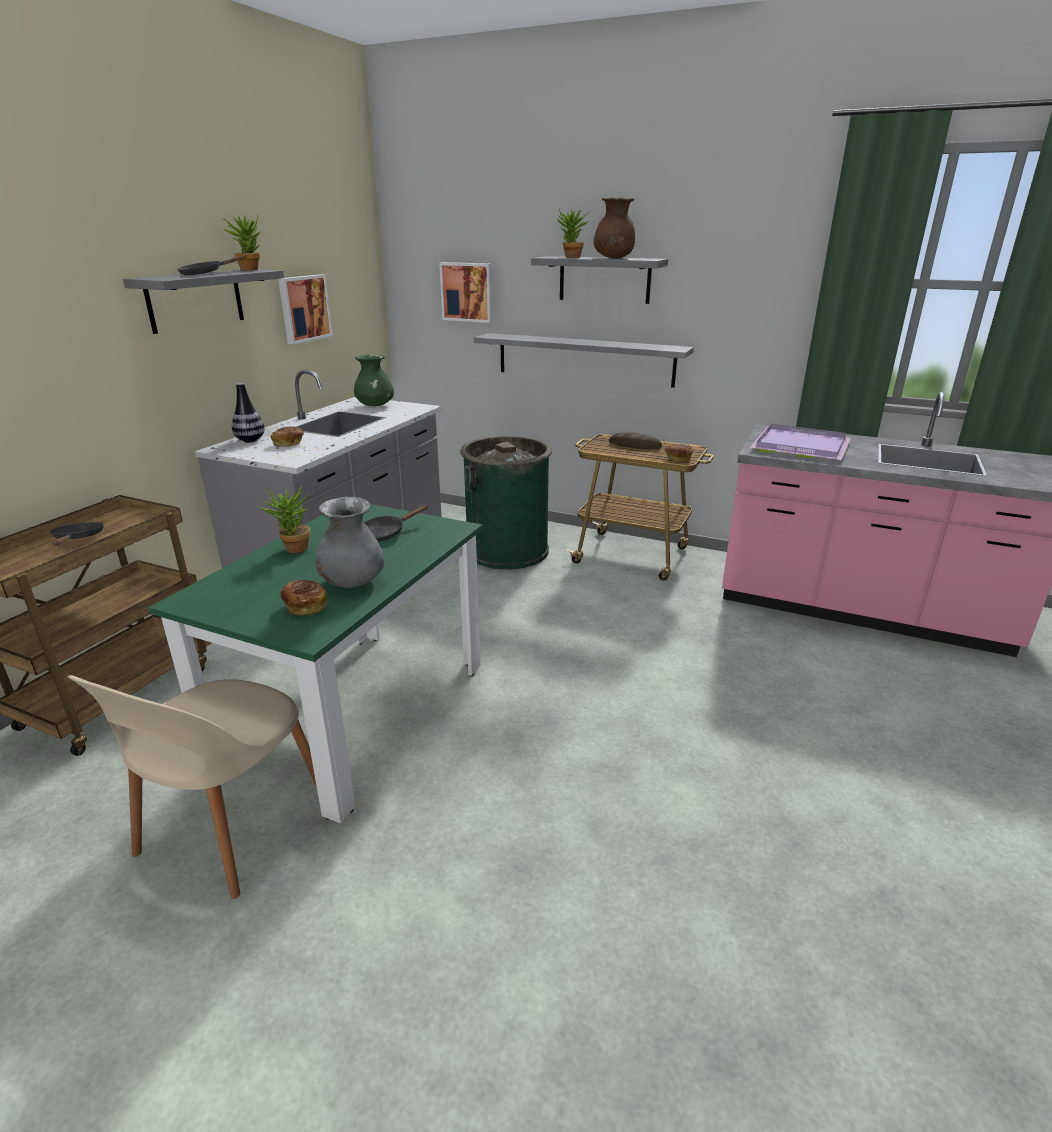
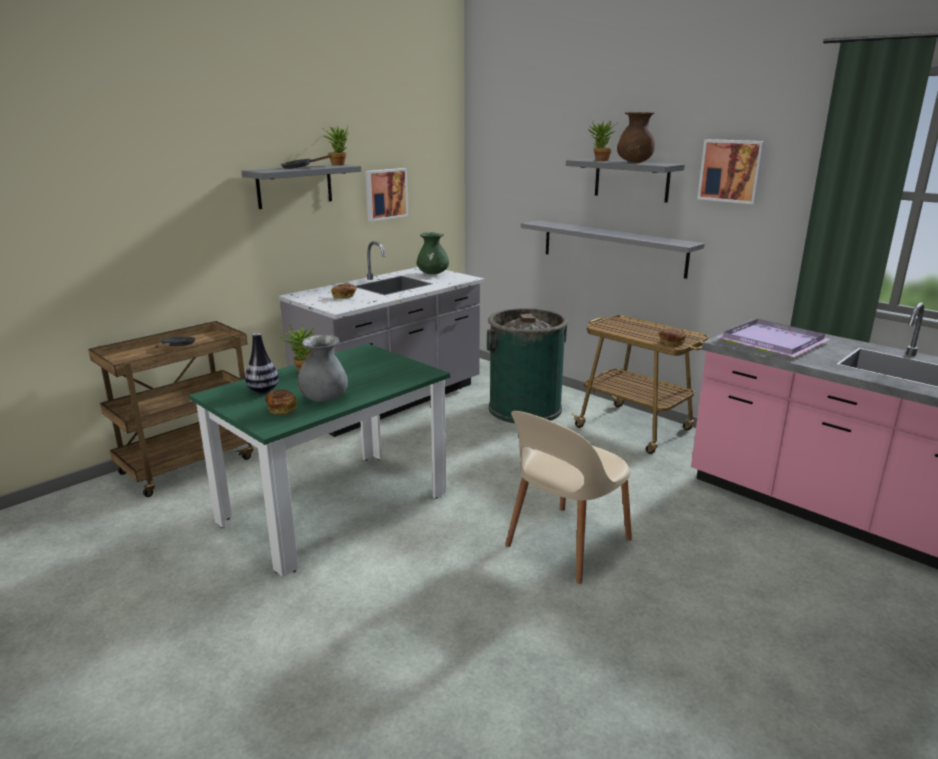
camera: 20 degrees right, 5 degrees down
(230, 828) = (213, 562): beige chair -> beige chair (566, 544)
(250, 440) = (320, 292): vase -> vase (263, 390)
(386, 533) = (374, 370): black frying pan -> none
(467, 292) = (524, 185): picture -> picture (731, 171)
(635, 445) = (642, 327): bread -> none

